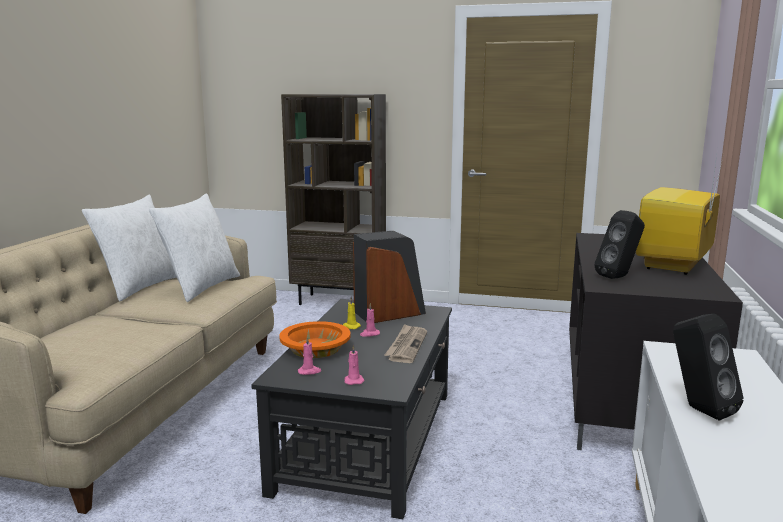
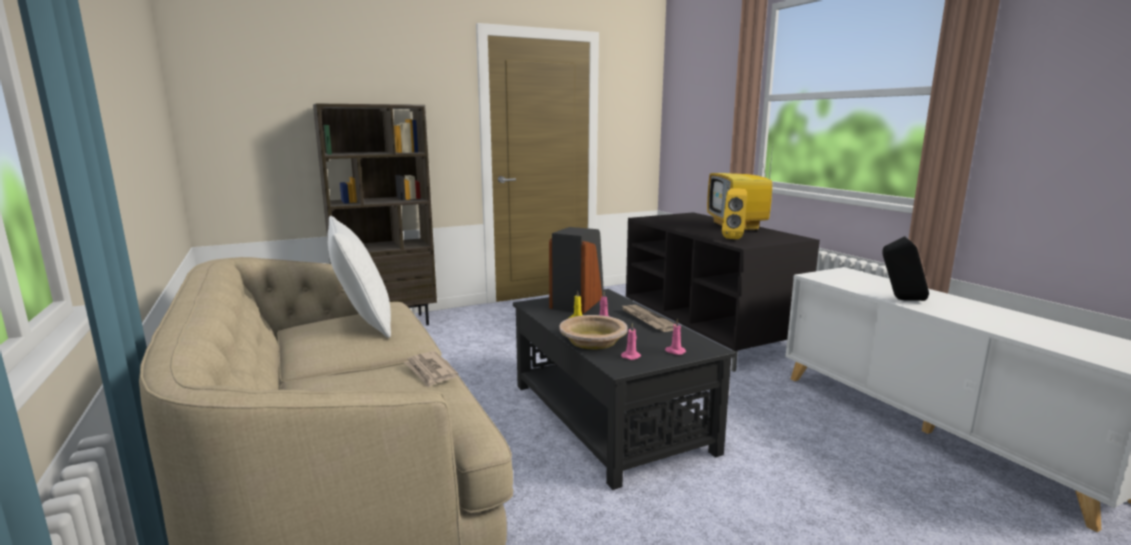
camera: 40 degrees left, 0 degrees up
(140, 287) = (278, 341): white pillow -> none
(153, 333) = (430, 371): none -> newspaper
(315, 349) = (593, 340): orange bowl -> beige bowl
(619, 277) = (733, 238): black speaker -> yellow speaker

